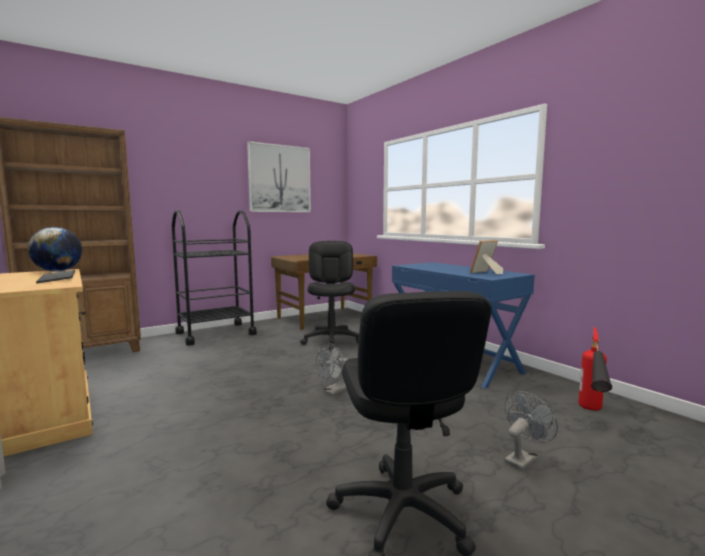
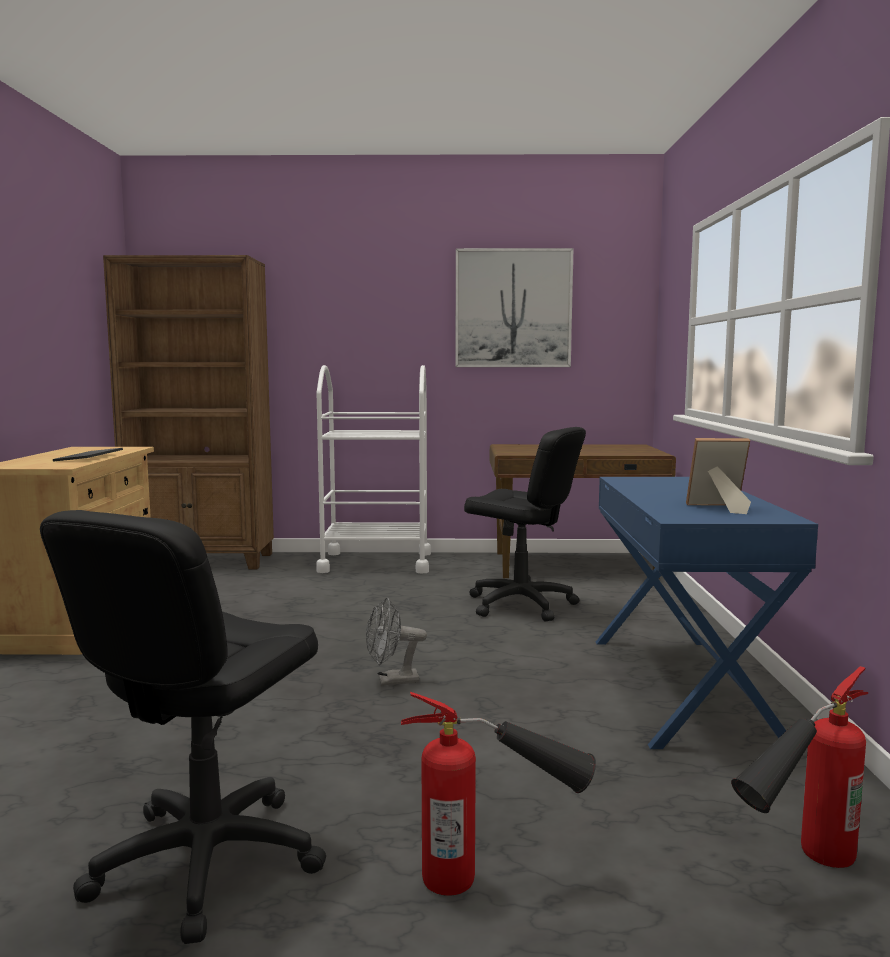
camera: 35 degrees right, 0 degrees up
(58, 271) = (123, 448): globe -> none
(216, 333) = (376, 562): black cart -> white cart
(332, 340) = (521, 605): black office chair -> black office chair turned 90 degrees clockwise
(523, 459) = (497, 876): grey fan -> fire extinguisher

